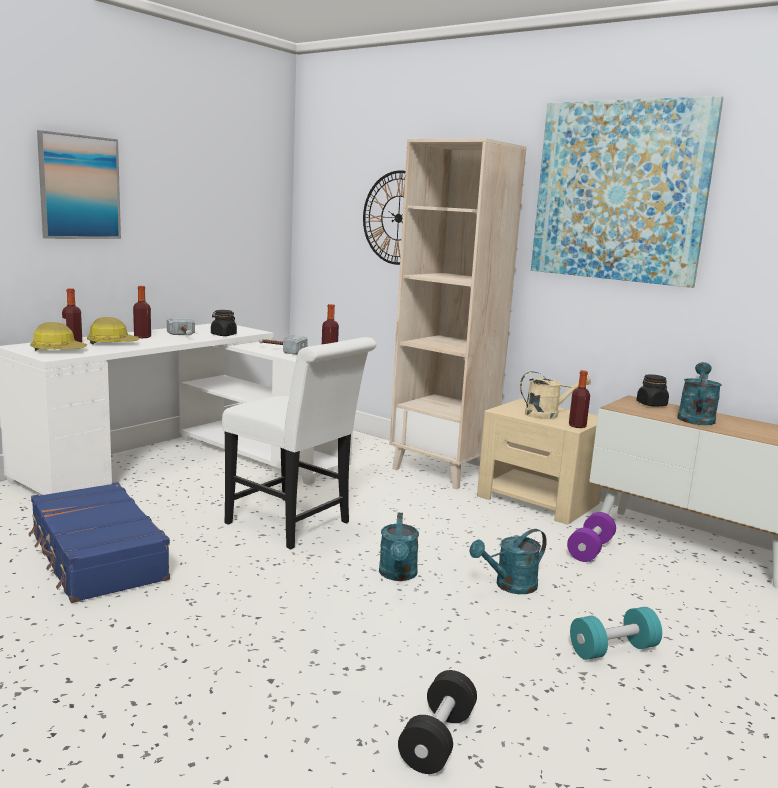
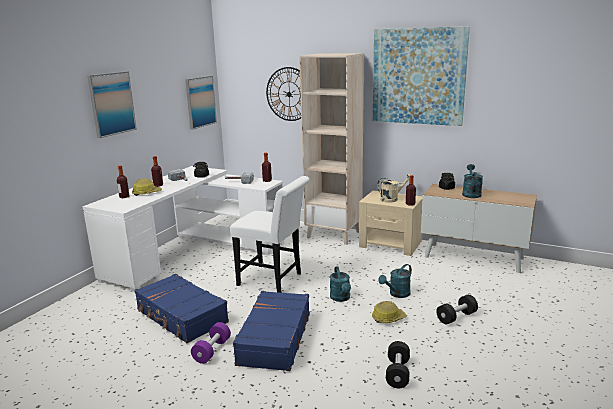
camera: 10 degrees left, 5 degrees up
(58, 350) = (122, 203): hard hat -> hard hat (388, 318)
(231, 624) = (274, 339): none -> blue suitcase
(254, 220) = (200, 102): none -> picture
(590, 550) = (427, 268): purple dumbbell -> purple dumbbell (212, 351)
(613, 650) = (456, 317): turquoise dumbbell -> black dumbbell

